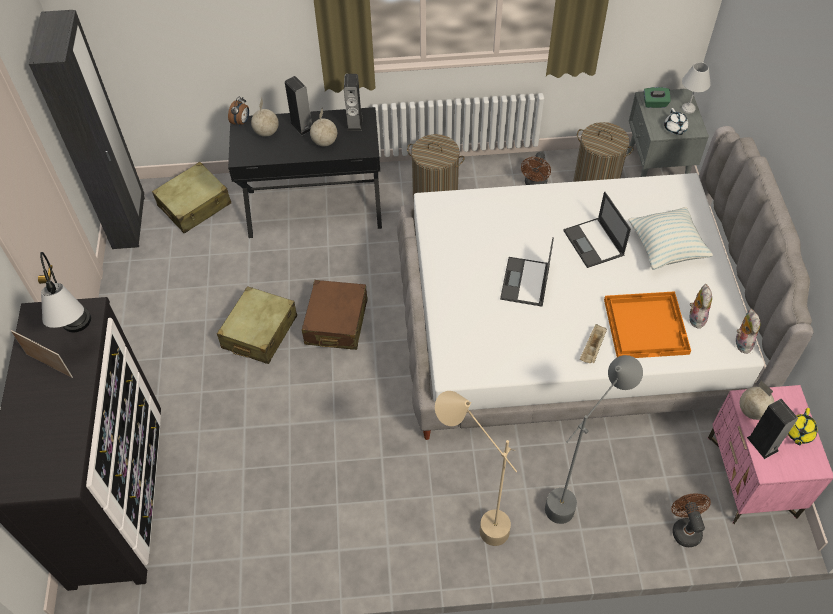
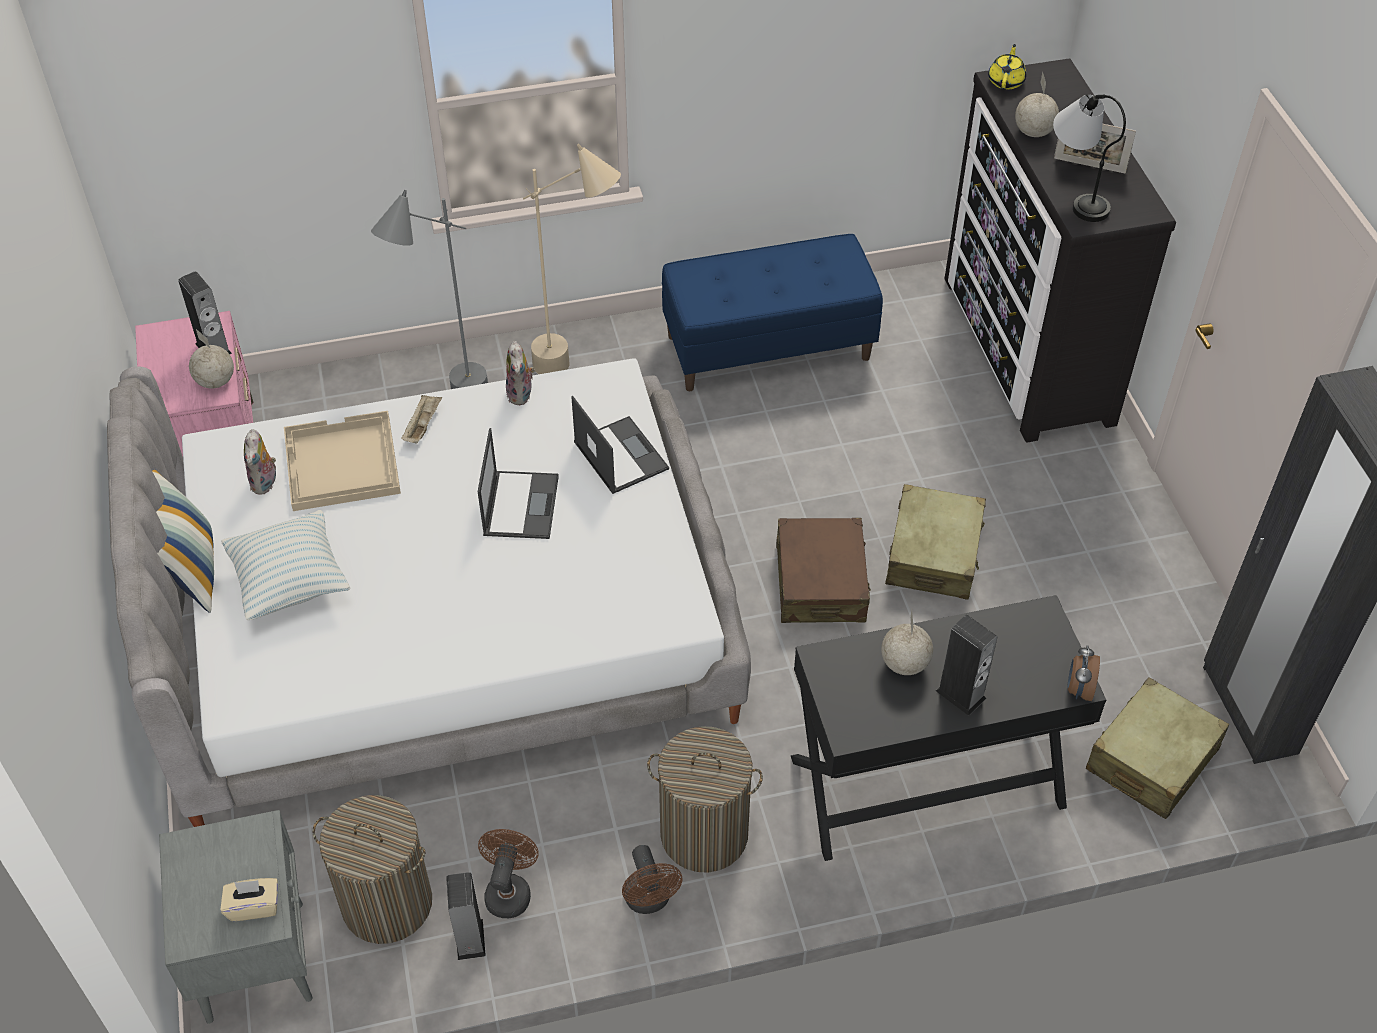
camera: 170 degrees right, 5 degrees down
(267, 132) = (1020, 672): globe -> globe (1033, 133)
(316, 525) = (769, 346): none -> blue bench
(354, 123) = (862, 713): speaker -> speaker (470, 939)
(594, 243) = (409, 578): laptop -> laptop (620, 455)
(646, 325) = (341, 464): orange tray -> beige tray
(655, 104) = (254, 906): green tissue box -> beige tissue box
(675, 129) = (224, 843): white teapot -> none
(684, 528) = (314, 392): brown fan -> brown fan (649, 901)
(688, 109) = (185, 901): white table lamp -> none
(729, 263) = (191, 570): none -> pillow
(741, 342) = (206, 457): plush toy -> plush toy (521, 394)
(798, 433) = (162, 364): yellow teapot -> yellow teapot (1006, 81)

